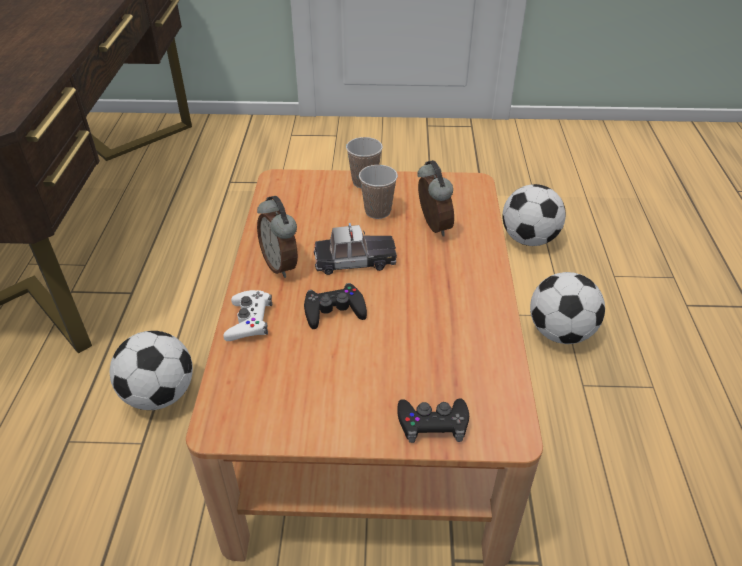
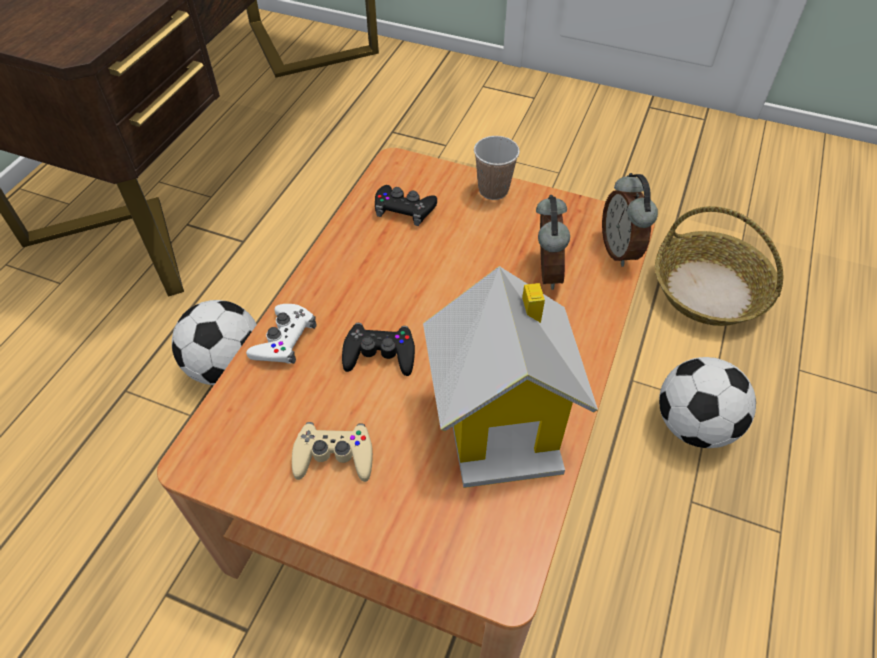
camera: 20 degrees right, 10 degrees up
(281, 265) = (349, 277): alarm clock -> alarm clock (620, 250)
(335, 390) = (334, 456): none -> beige game controller
(354, 260) = (433, 293): toy car -> none
(377, 211) = (490, 235): cup -> none
(432, 423) = (421, 536): black game controller -> black game controller (404, 209)
(452, 329) = (502, 420): none -> toy house
(528, 239) = (709, 291): football -> basket

